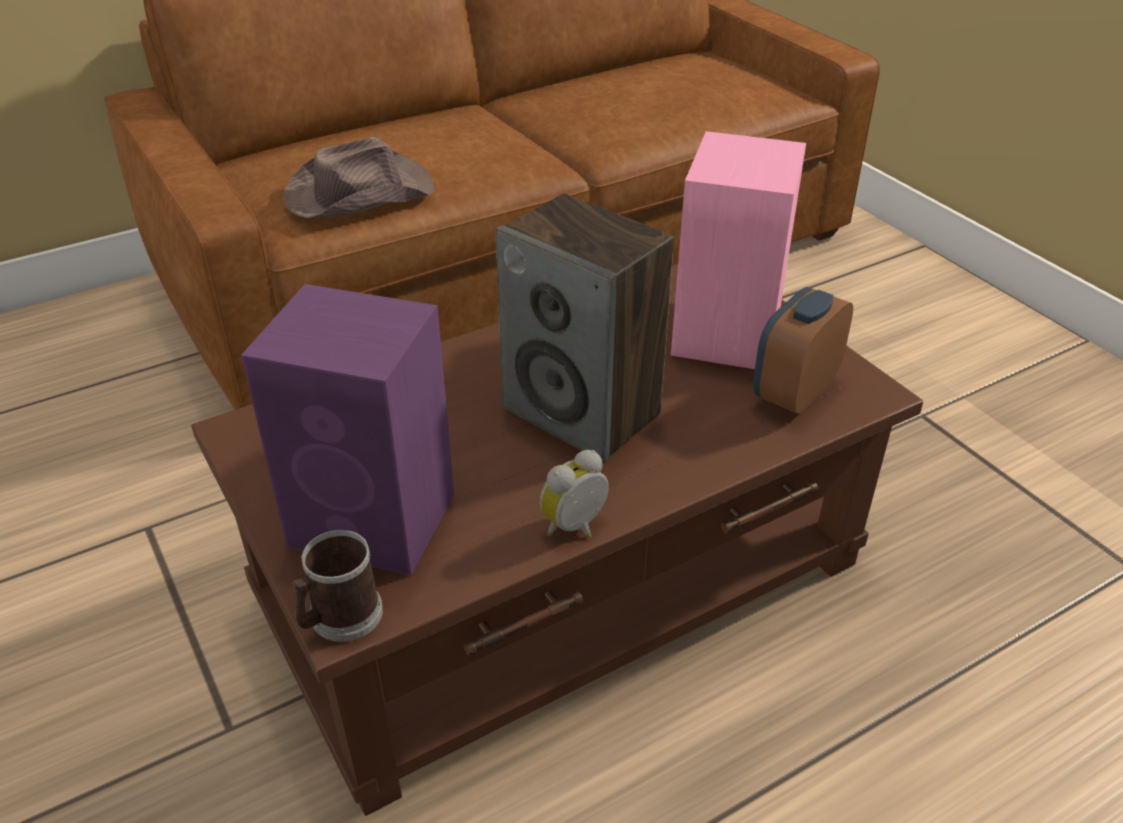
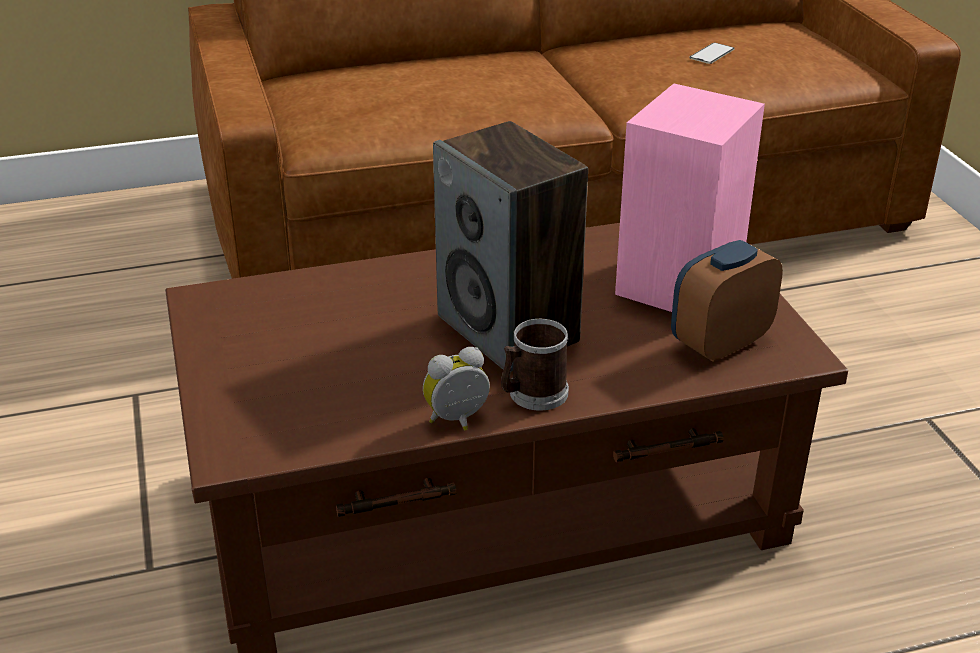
camera: 15 degrees right, 5 degrees down
(340, 618) = (226, 454): mug -> mug (533, 394)
(357, 194) = (381, 117): brown hat -> none
(377, 521) = (288, 386): purple speaker -> none
(652, 90) = (712, 54): none -> phone

